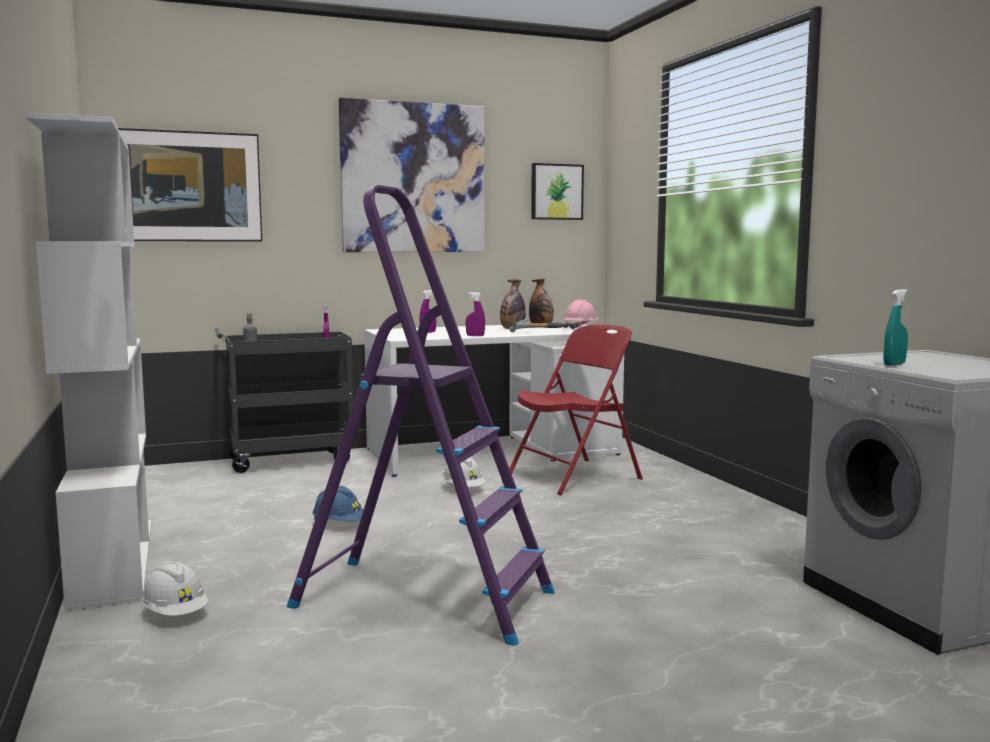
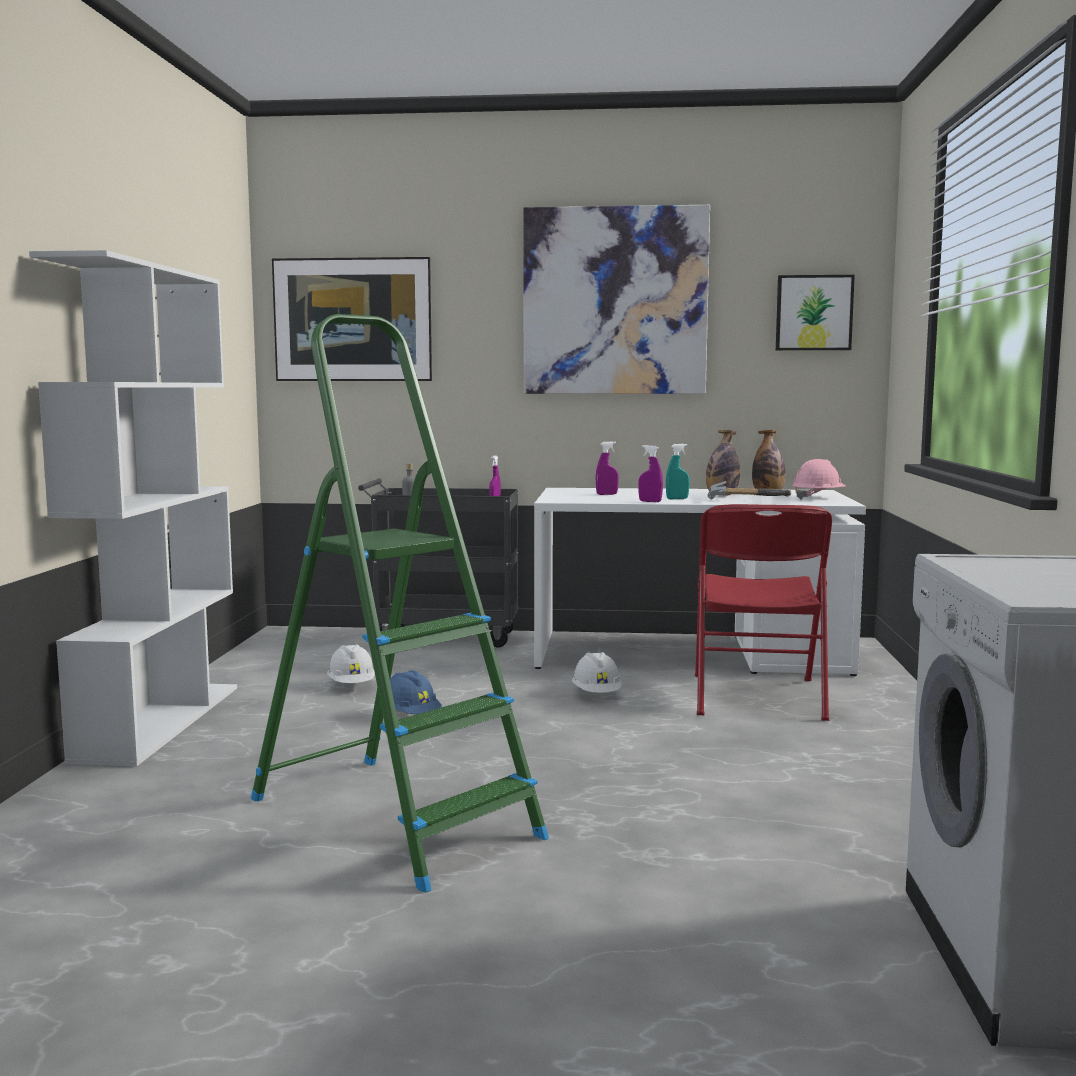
camera: 25 degrees right, 0 degrees up
(175, 614) = (146, 785): white hard hat -> white hard hat (352, 685)
(425, 599) = (394, 818): purple step ladder -> green step ladder
(574, 476) = (756, 697): red chair -> red chair turned 105 degrees clockwise
(894, 364) = (997, 575): turquoise spray bottle -> turquoise spray bottle (677, 499)

